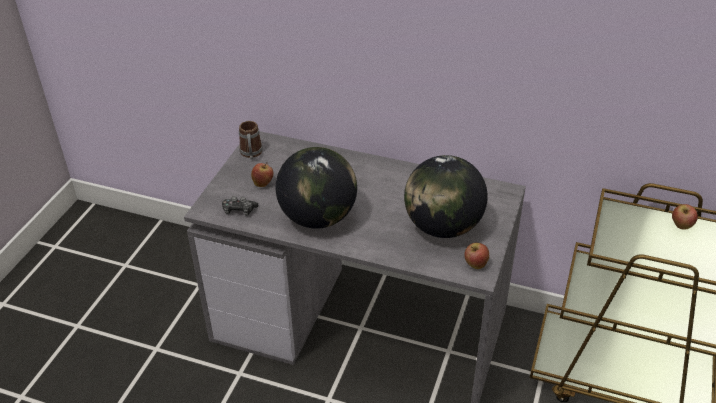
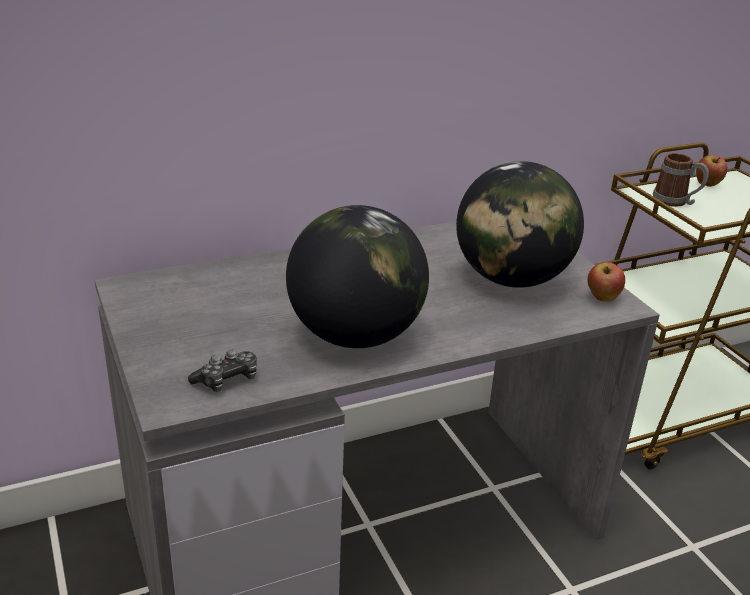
camera: 45 degrees left, 10 degrees down
(251, 154) = (141, 306): mug -> mug (676, 202)
(263, 183) = (214, 332): apple -> none

